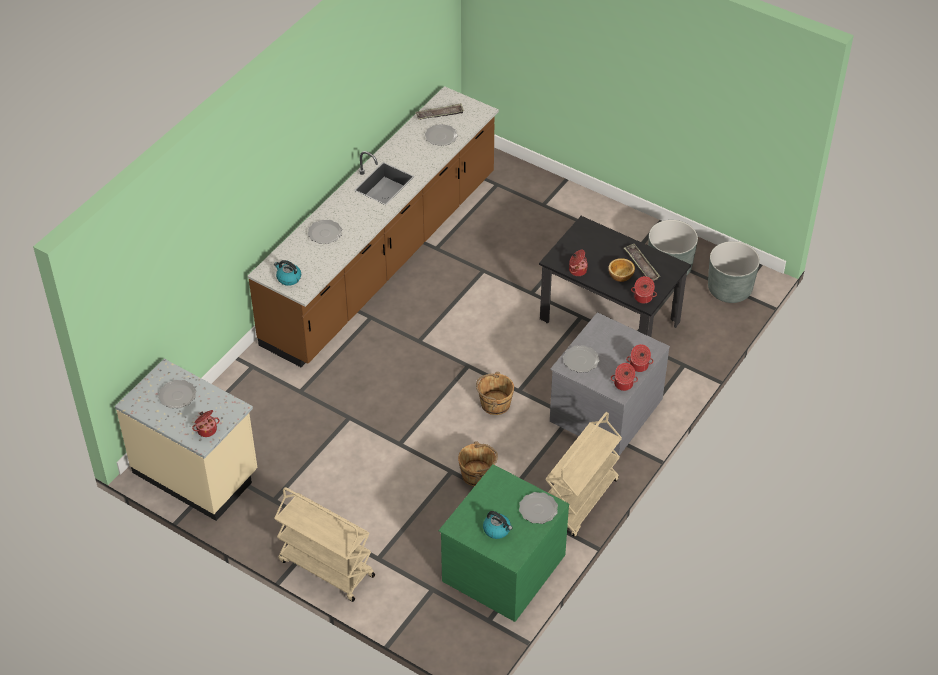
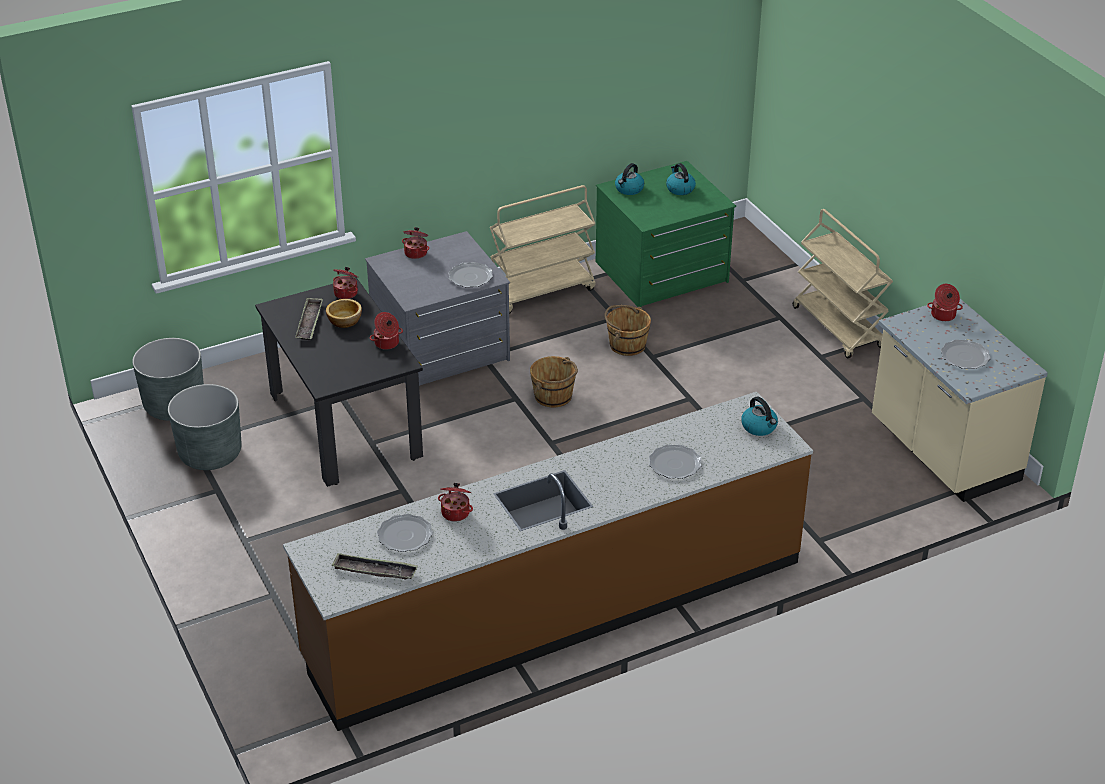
camera: 150 degrees left, 10 degrees down
(538, 509) = (629, 189): plate -> kettle
(623, 384) = (449, 244): cooking pot -> cooking pot (456, 512)

